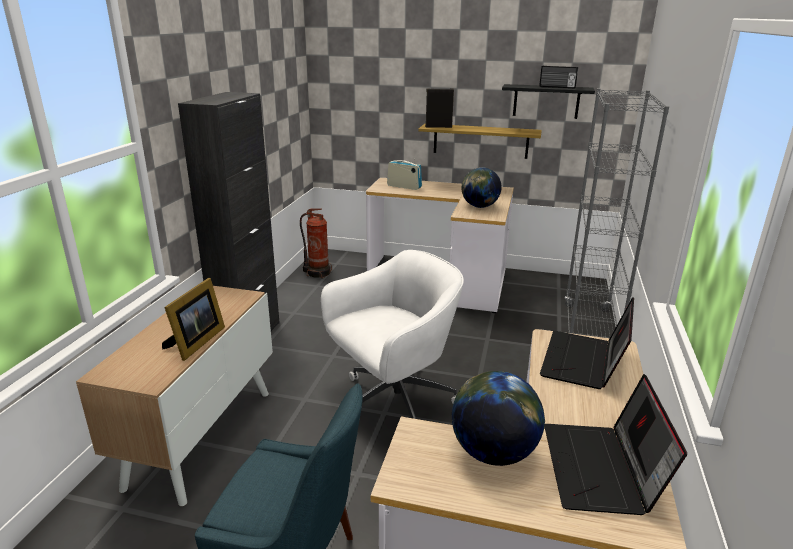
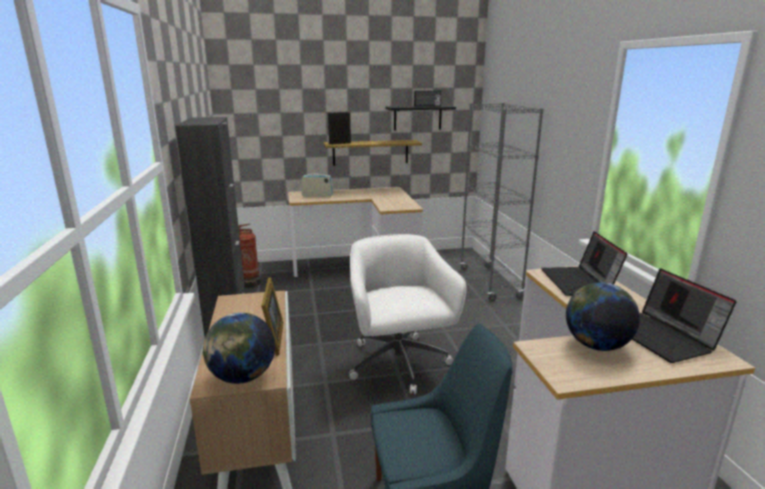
camera: 25 degrees left, 5 degrees down
(393, 403) = (399, 365): white office chair -> white office chair turned 45 degrees counterclockwise
(479, 206) = (392, 202): globe -> globe (242, 377)

